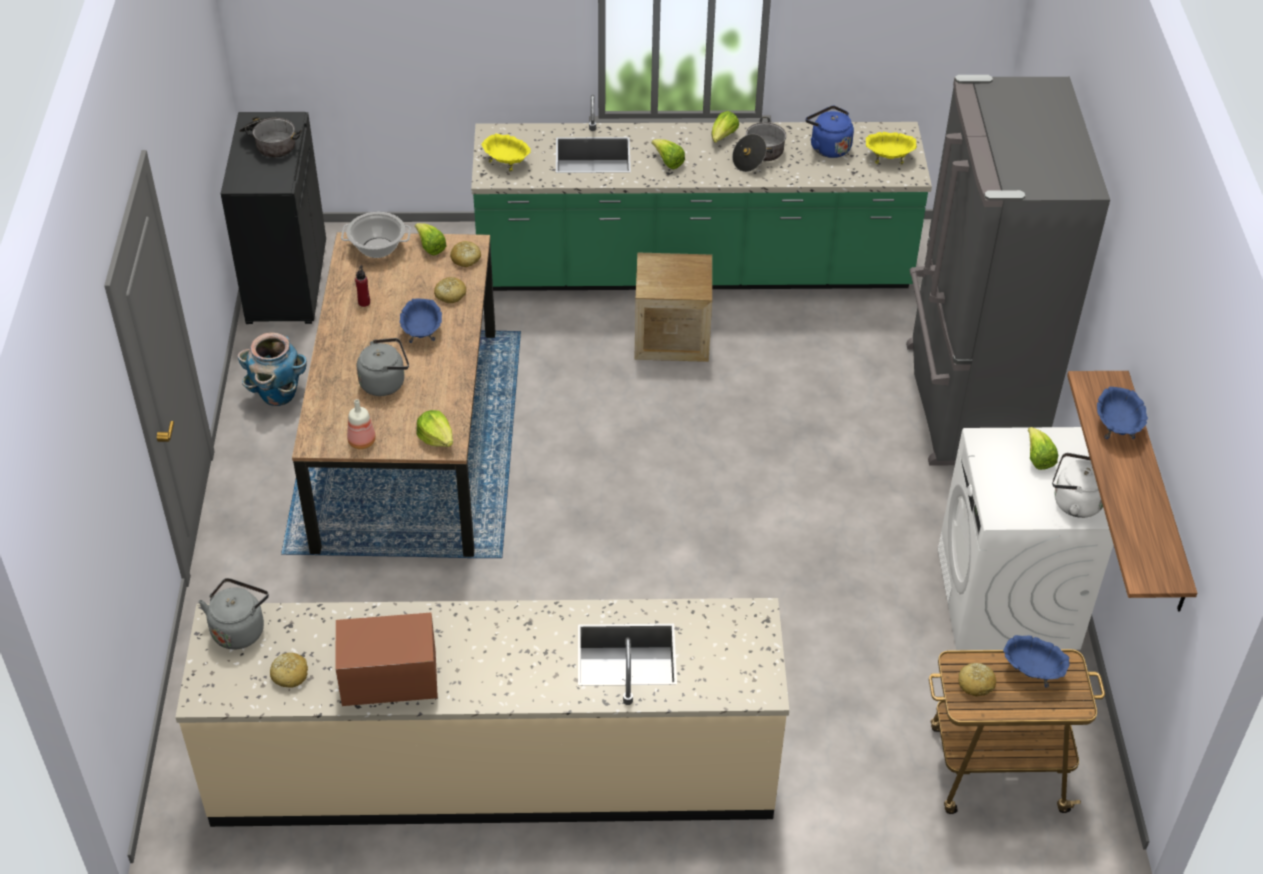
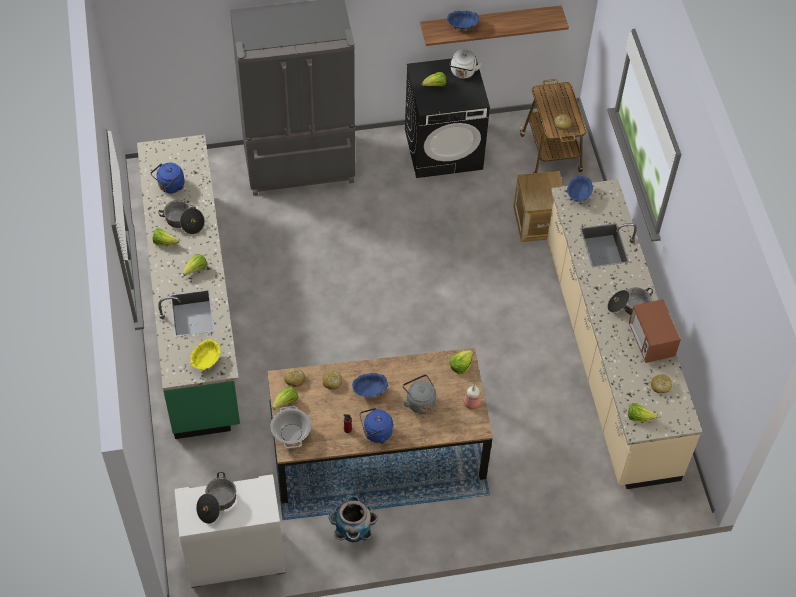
camera: 100 degrees left, 10 degrees up
(239, 629) = (639, 417): grey kettle -> lettuce
(285, 281) = (235, 559): black cabinet -> white cabinet
(347, 330) = (376, 433): none -> blue kettle
(475, 663) = (628, 306): none -> cooking pot
(672, 337) = (263, 315): crate -> crate (537, 221)
(889, 157) = (177, 155): yellow bowl -> none
(1007, 599) = (444, 149): white washing machine -> black washing machine
(1032, 671) = (549, 103): blue bowl -> blue bowl (578, 196)

